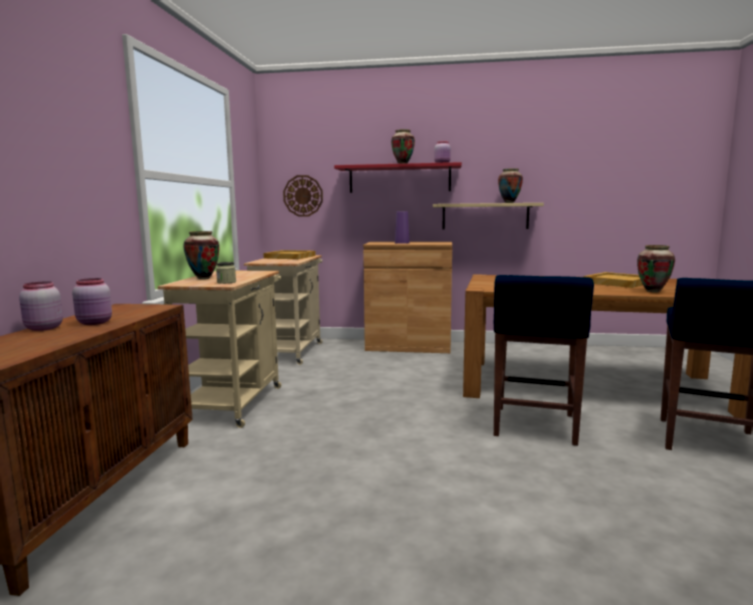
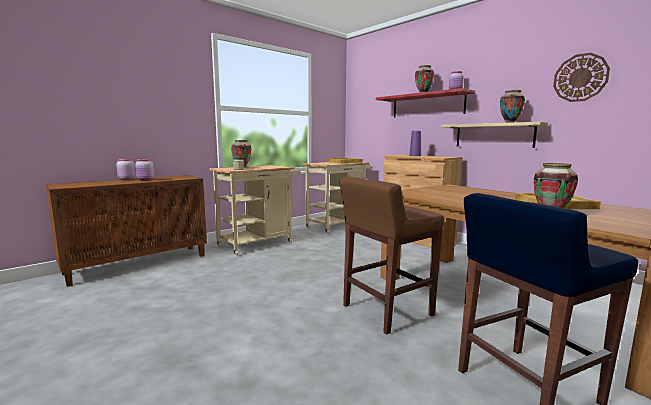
camera: 40 degrees right, 0 degrees up
(303, 196) = (367, 120): wall clock -> wall clock (580, 77)
(534, 426) = (386, 311): blue stool -> brown stool

